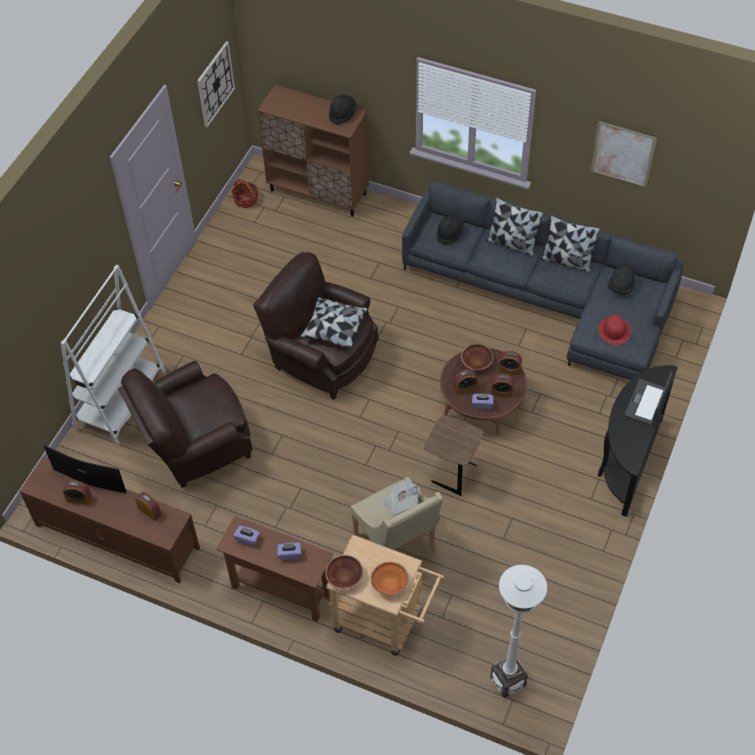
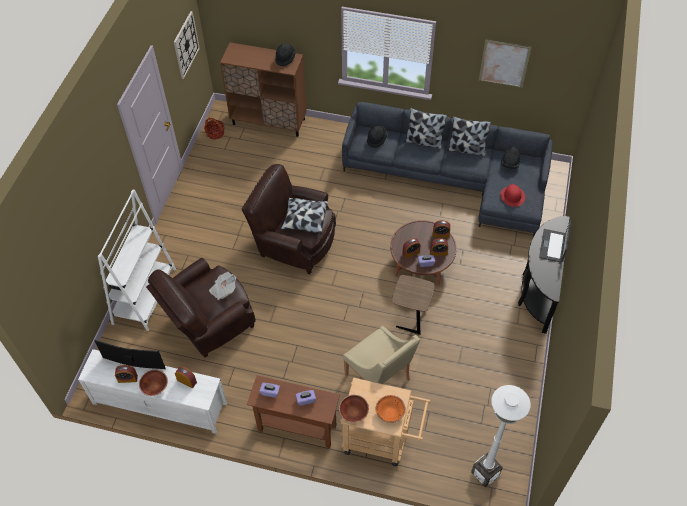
camera: 10 degrees left, 0 degrees up
(116, 536) = (159, 403): brown tv stand -> white tv stand
(400, 502) = (381, 346): newspaper -> newspaper (223, 290)
(476, 362) = (415, 232): brown bowl -> brown bowl (154, 386)

